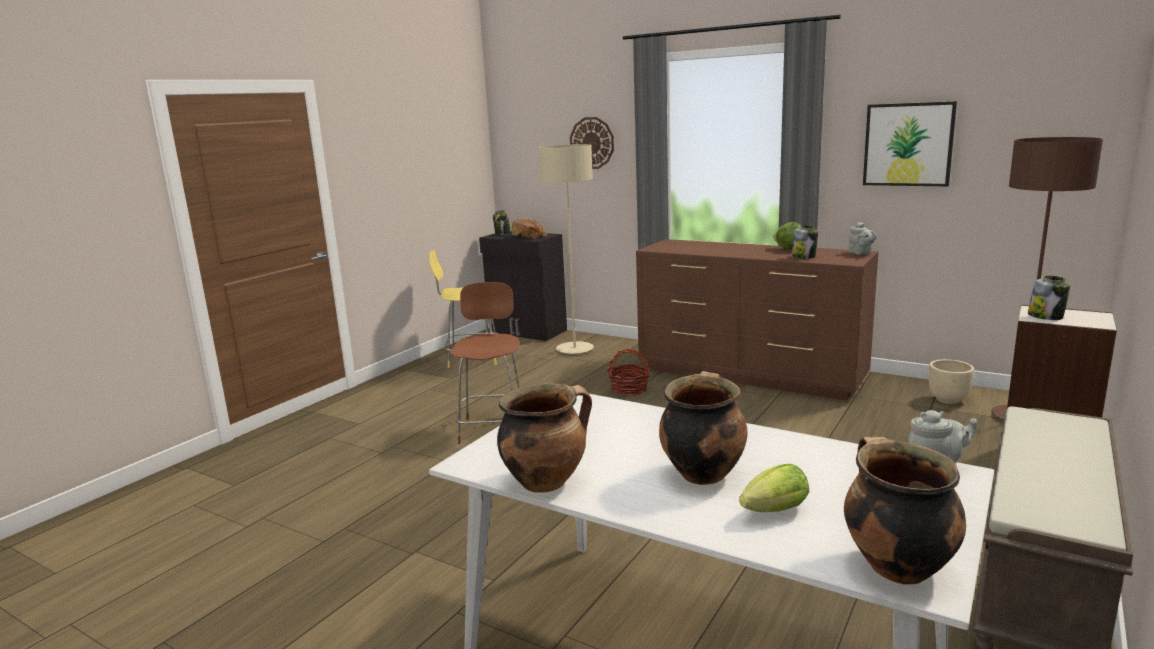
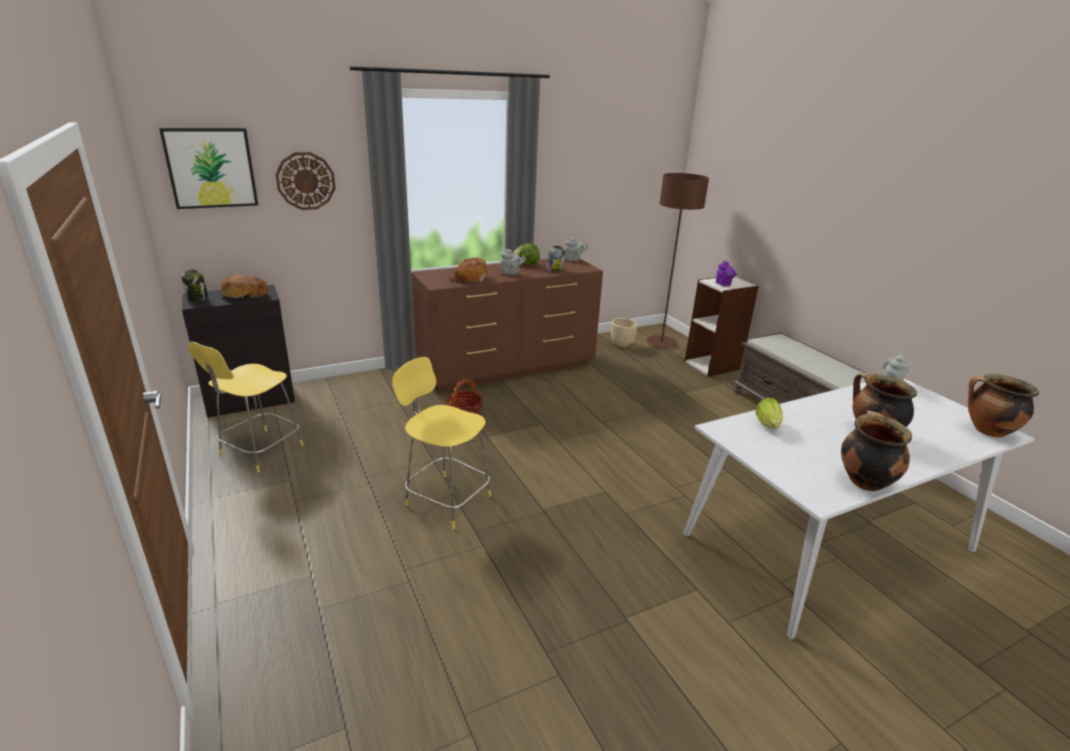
camera: 60 degrees left, 10 degrees up
(493, 428) = (446, 499): brown stool -> yellow stool
(574, 349) = (342, 399): beige floor lamp -> none
(696, 249) = (468, 277): none -> bread
(746, 252) = (511, 273): none -> grey teapot
(771, 512) = (927, 435): lettuce -> lettuce (768, 426)
(908, 144) = (582, 177): picture -> picture (211, 168)
(1046, 316) = (724, 284): jar -> purple teapot

